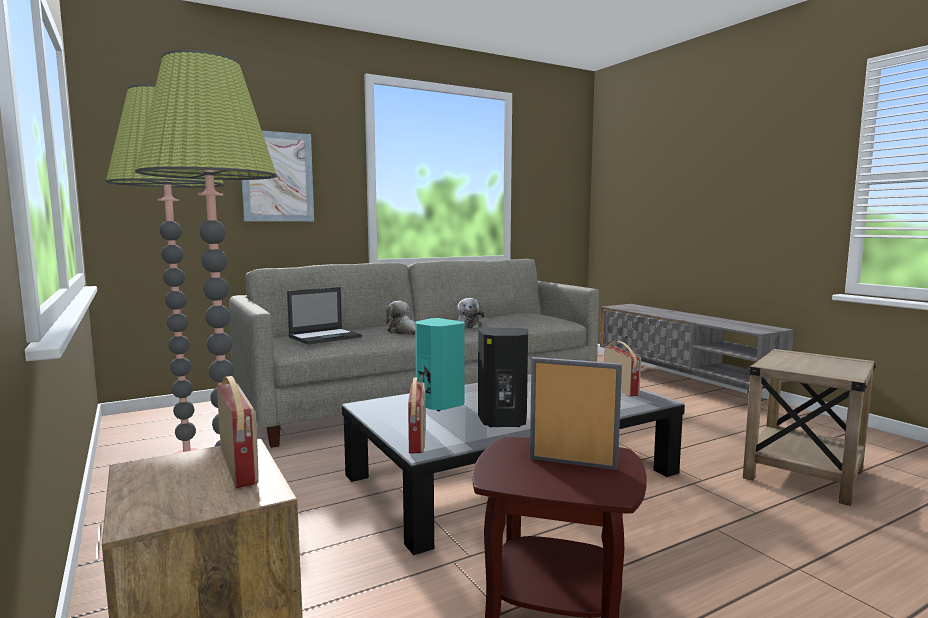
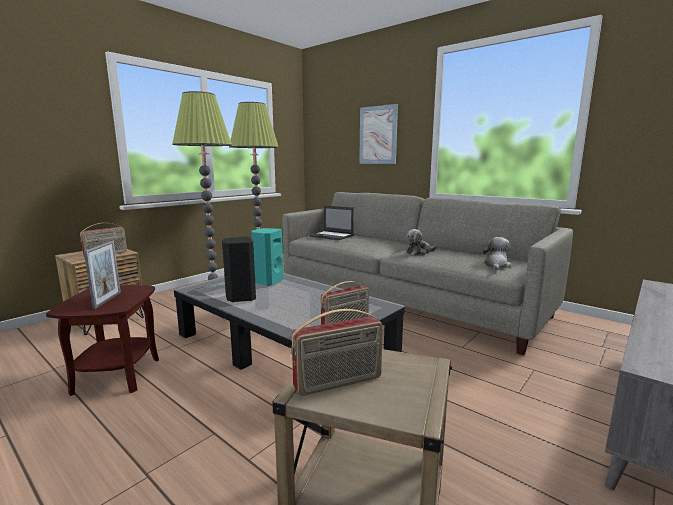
camera: 70 degrees right, 5 degrees up
(404, 332) = (369, 244): plush toy -> plush toy (496, 265)
(418, 440) = (205, 285): radio -> radio (338, 383)

